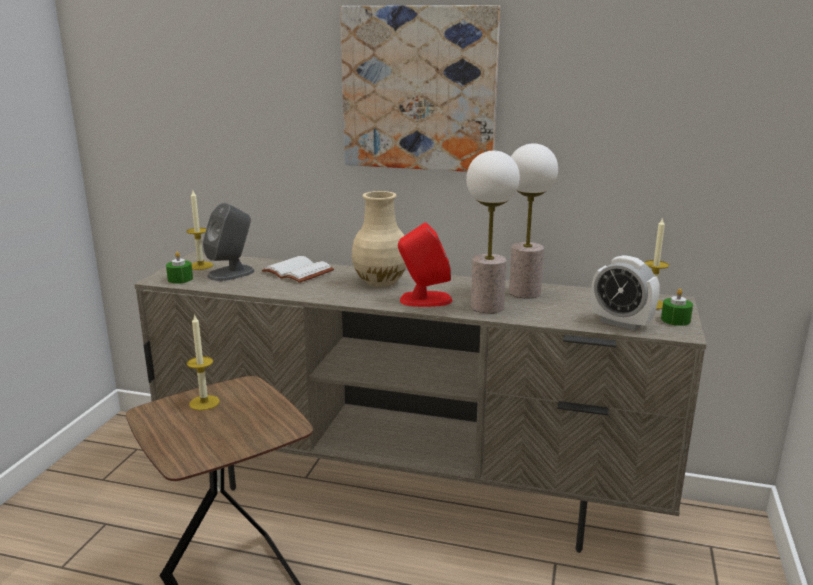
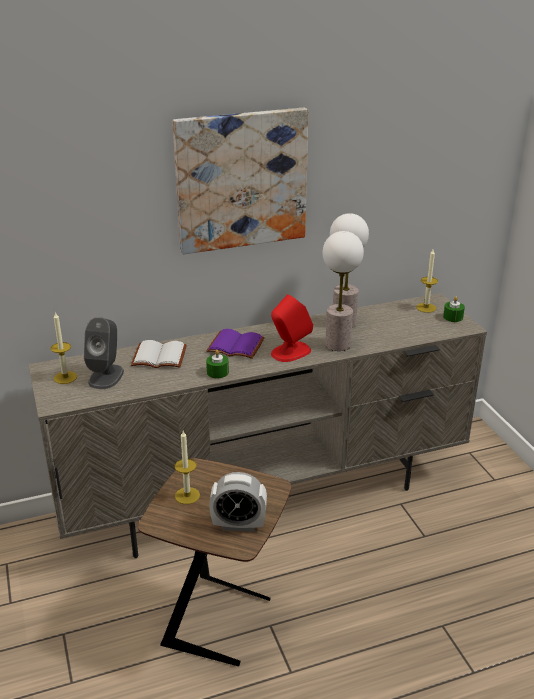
camera: 35 degrees left, 10 degrees up
(180, 279) = (72, 398): green candle -> green candle (217, 372)
(381, 282) = (237, 345): beige vase -> purple book
(621, 323) = (428, 330): alarm clock -> alarm clock (238, 525)

